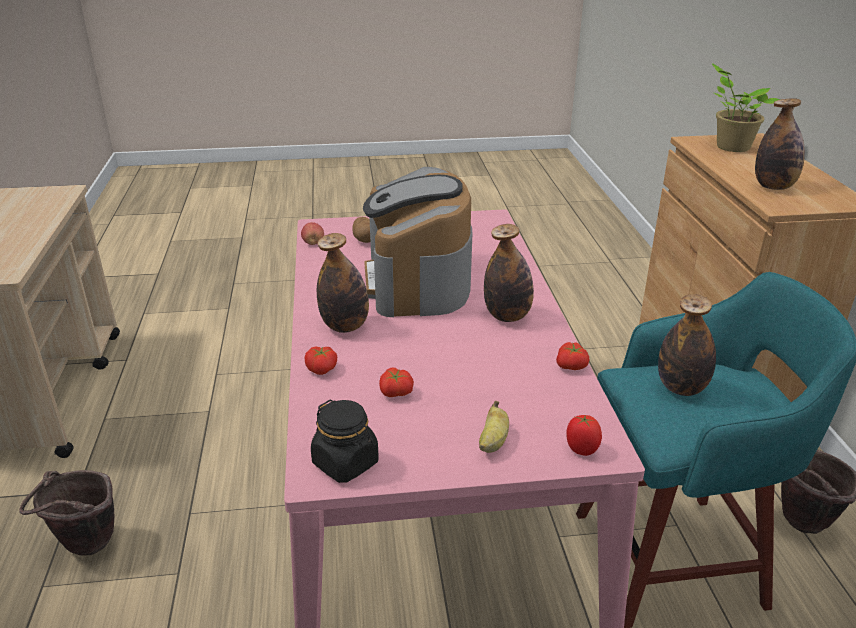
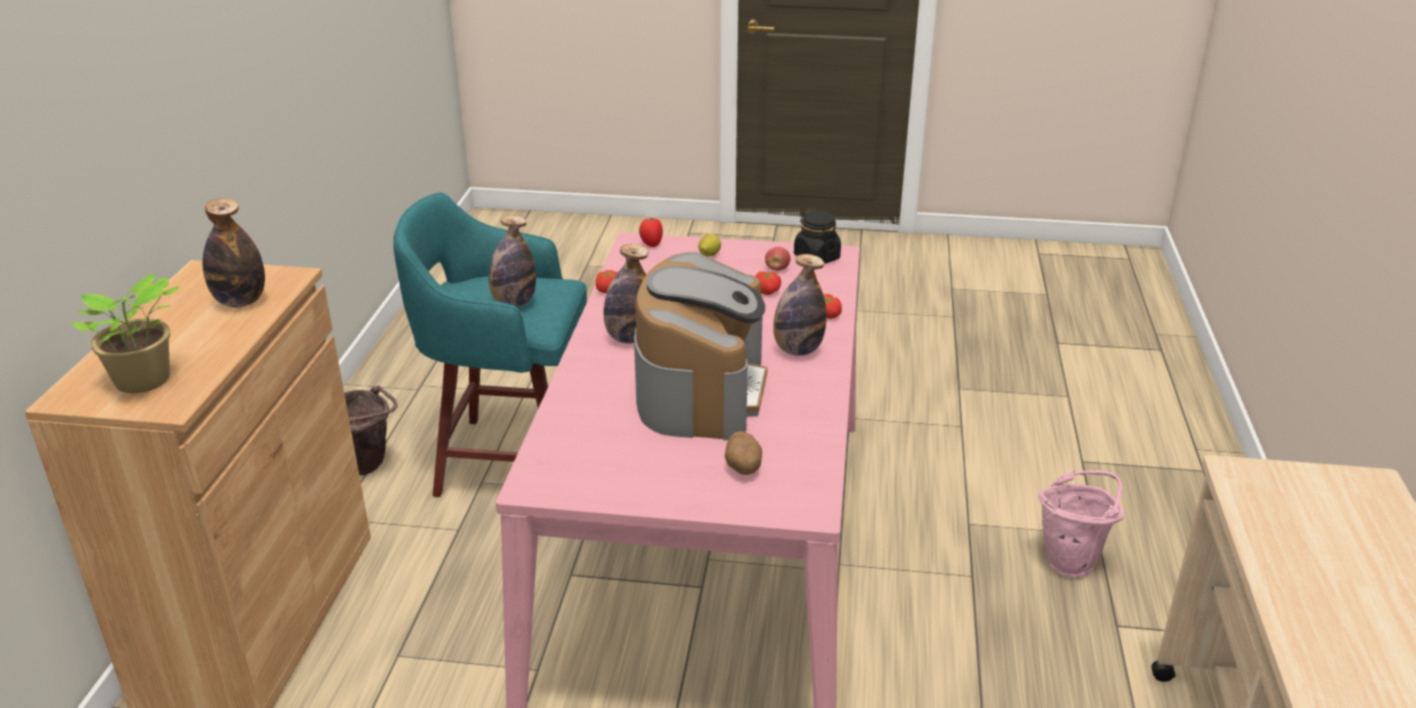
camera: 165 degrees left, 0 degrees up
(85, 548) = (1072, 560): brown bucket -> pink bucket
(313, 243) = (819, 473): apple -> apple (777, 269)
(493, 442) = (709, 255): banana -> lemon

